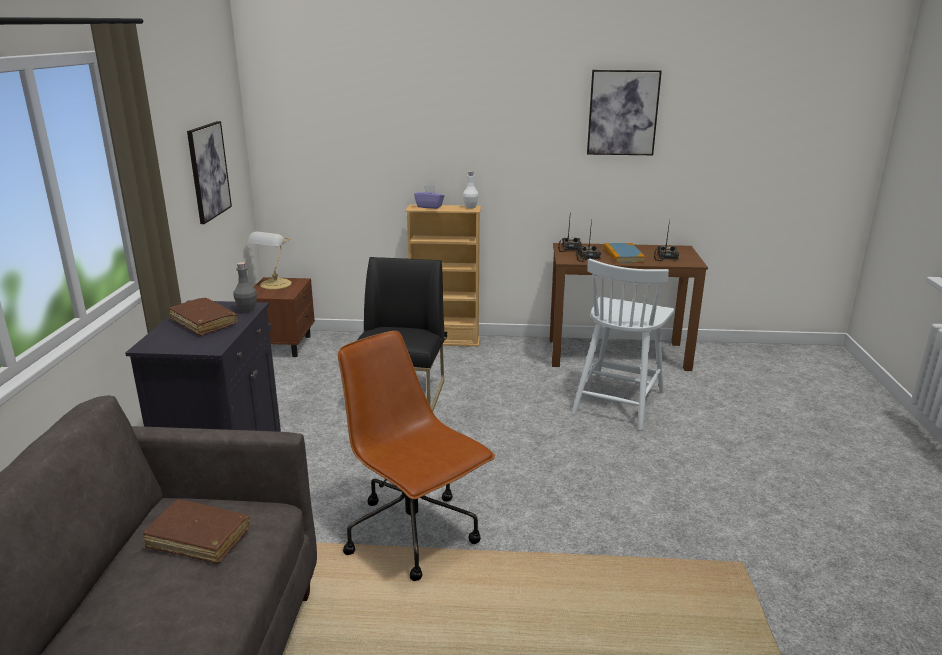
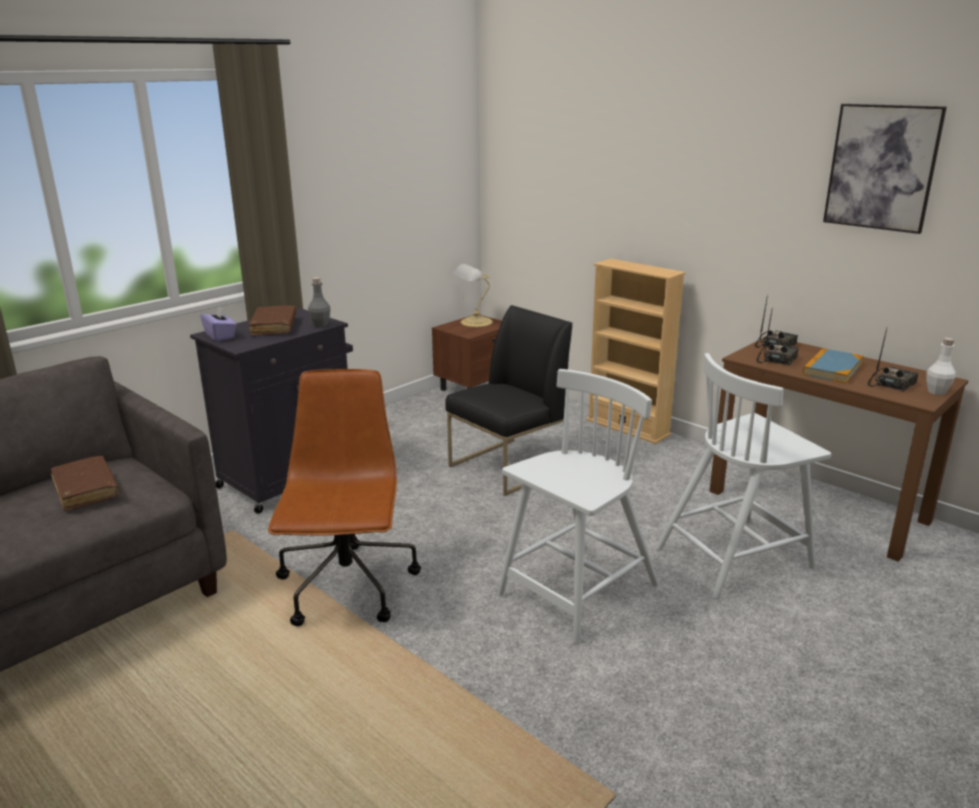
camera: 40 degrees right, 0 degrees up
(208, 171) = (399, 194): picture -> none
(429, 206) = (625, 263): purple tissue box -> purple tissue box (220, 336)
(470, 207) = (668, 271): white bottle -> white bottle (936, 392)
(566, 461) = (577, 592): none -> white chair

